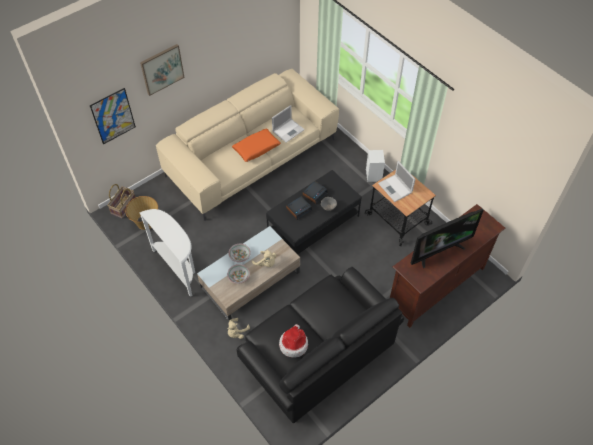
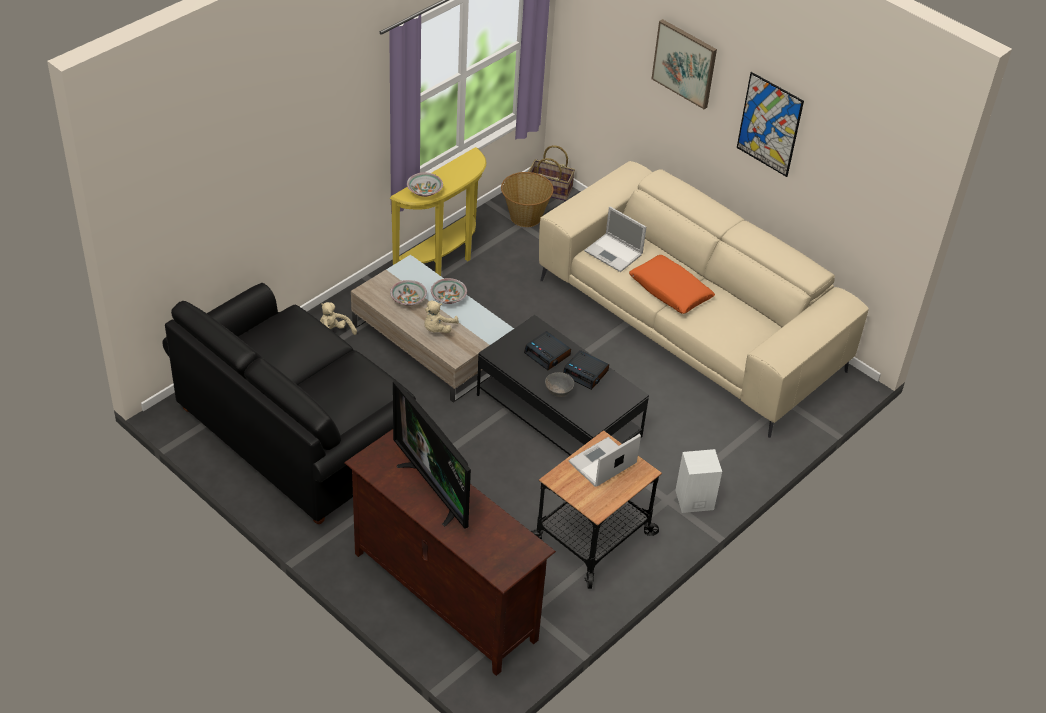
camera: 80 degrees right, 10 degrees down
(113, 116) = (604, 55): picture -> picture (769, 124)
(178, 268) = (443, 261): white console table -> yellow console table
(180, 242) = (425, 191): none -> bowl
(288, 130) = (724, 328): laptop -> laptop (614, 253)
(293, 344) = (274, 348): hat -> none

